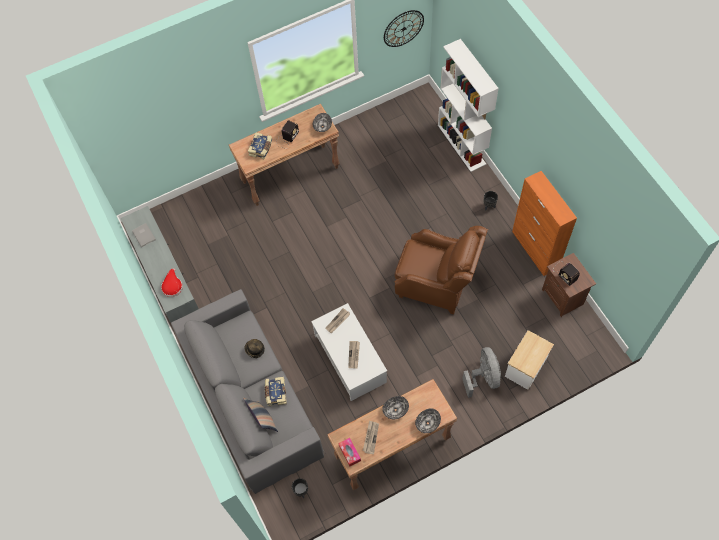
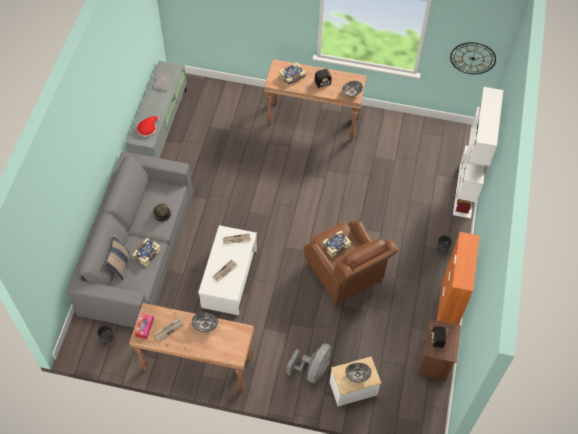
camera: 35 degrees right, 5 degrees down
(421, 264) = (335, 245): none -> book
(427, 423) = (218, 352): bowl -> bowl (357, 374)

